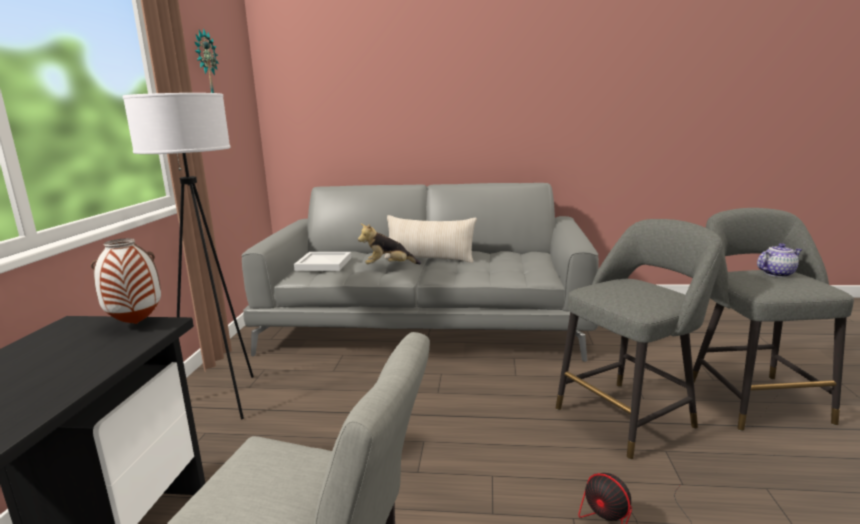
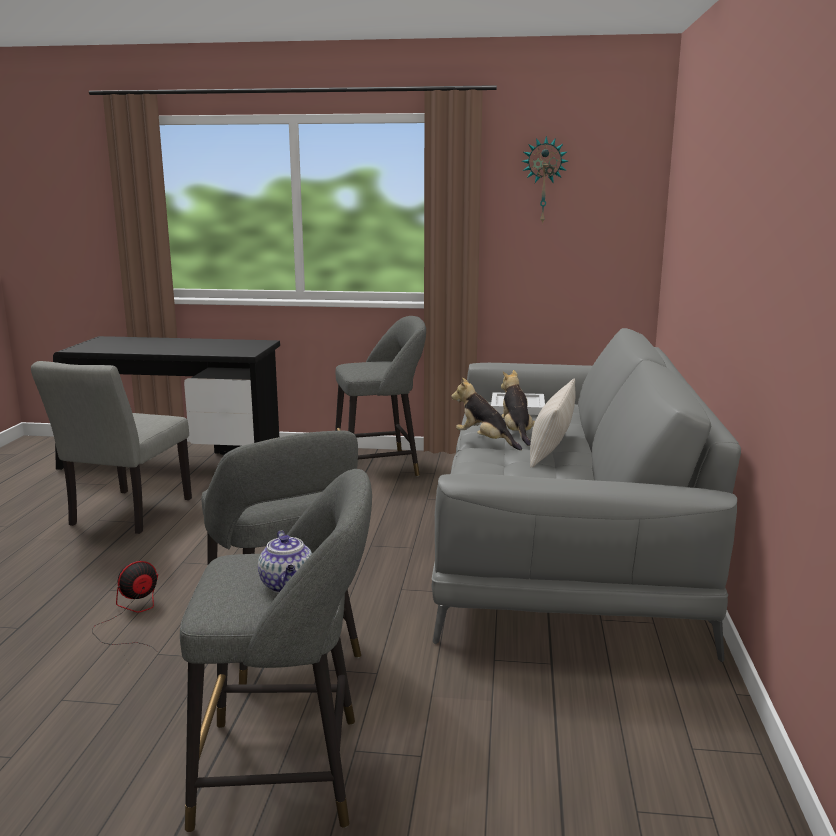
camera: 90 degrees right, 0 degrees up
(135, 324) = (251, 350): vase -> none
(224, 399) = (381, 466): white floor lamp -> grey stool
(414, 272) = (485, 441): none -> plush toy

